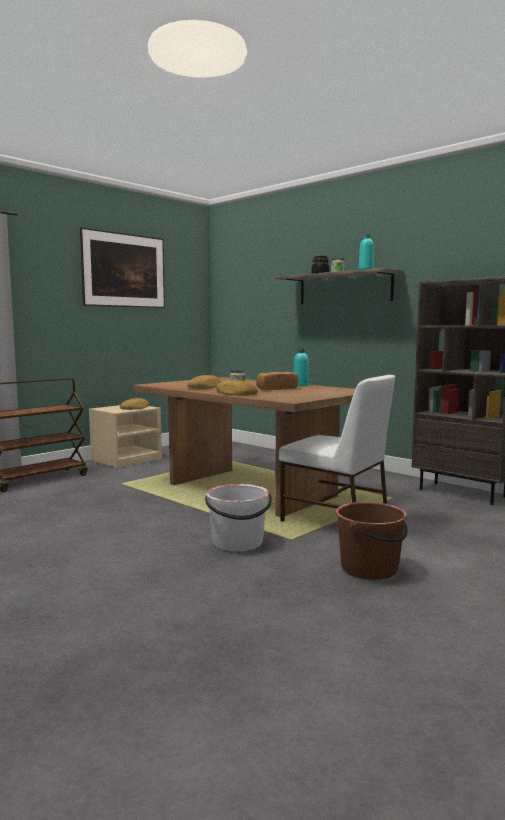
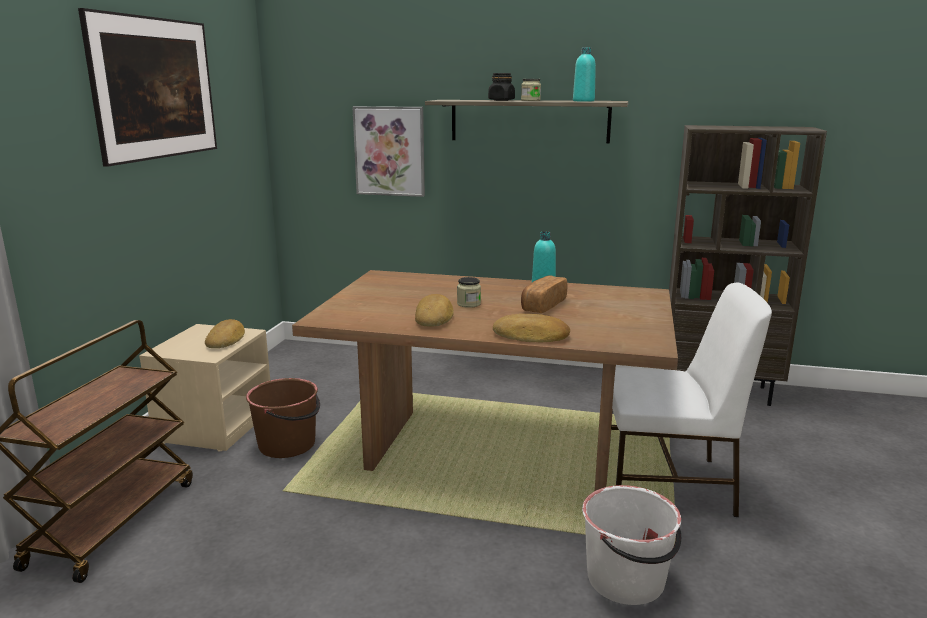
camera: 30 degrees left, 10 degrees up
(268, 313) = (390, 151): none -> picture
(370, 568) = (826, 573): brown bucket -> brown bucket (288, 444)

